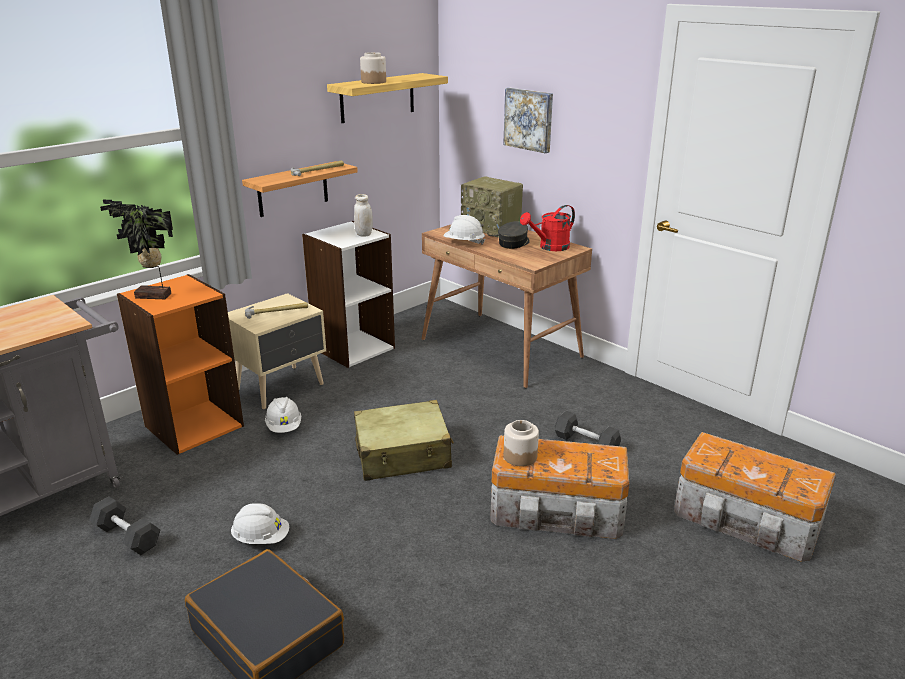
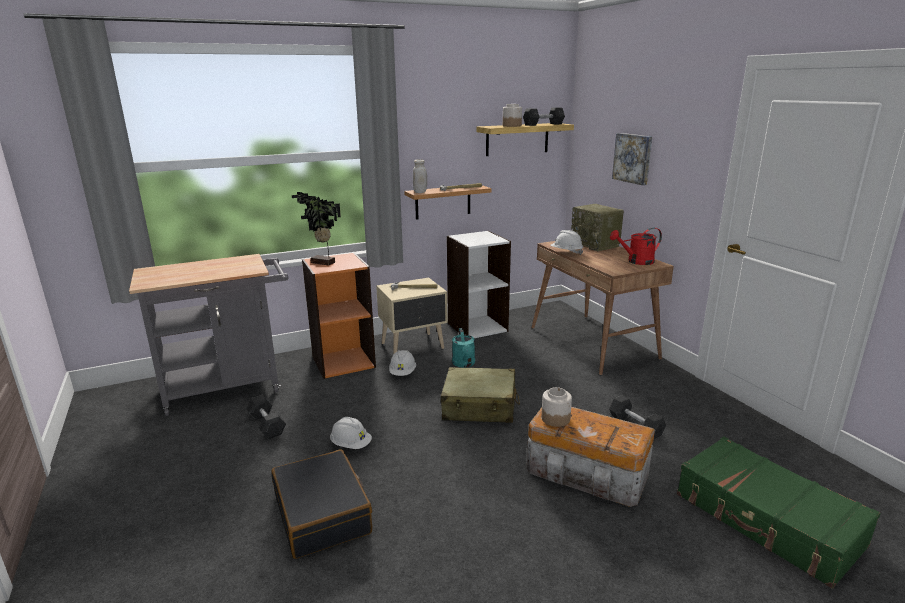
camera: 20 degrees right, 5 degrees down
(359, 401) = (464, 364): none -> turquoise watering can
(364, 234) = (490, 239): white jar -> white jar (420, 192)
(410, 78) = (543, 124): none -> grey dumbbell
(514, 243) = (607, 256): grey cap -> none
(748, 521) = (766, 520): storage box -> green suitcase

